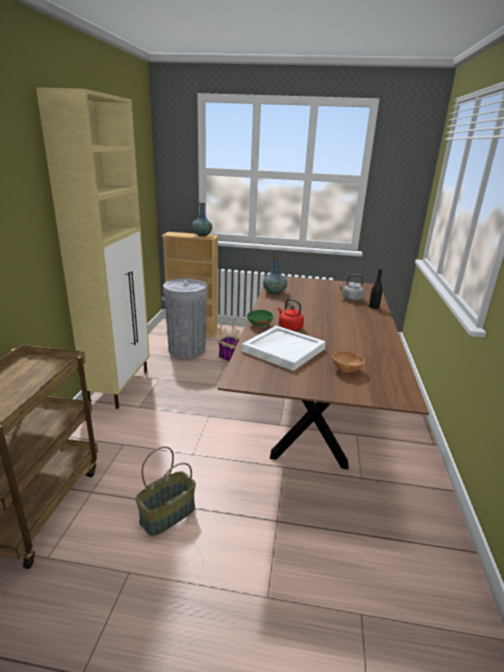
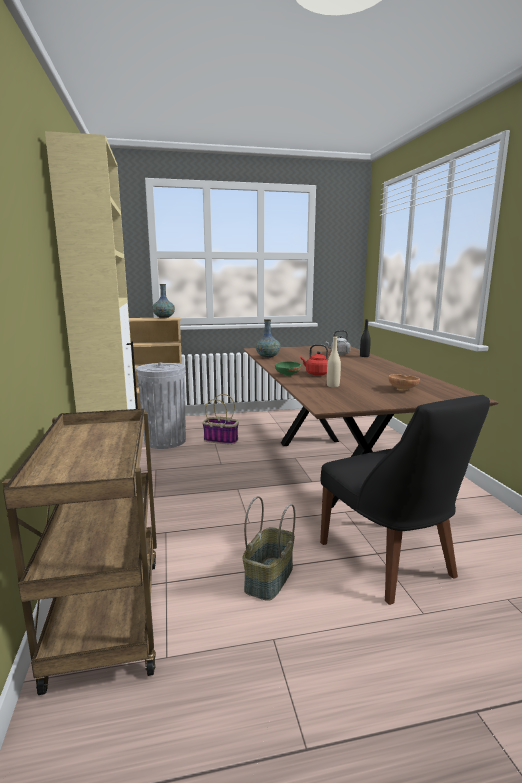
camera: 20 degrees left, 10 degrees down
(281, 534) = (390, 562): none -> black chair
(283, 349) = (333, 386): white tray -> beige bottle

